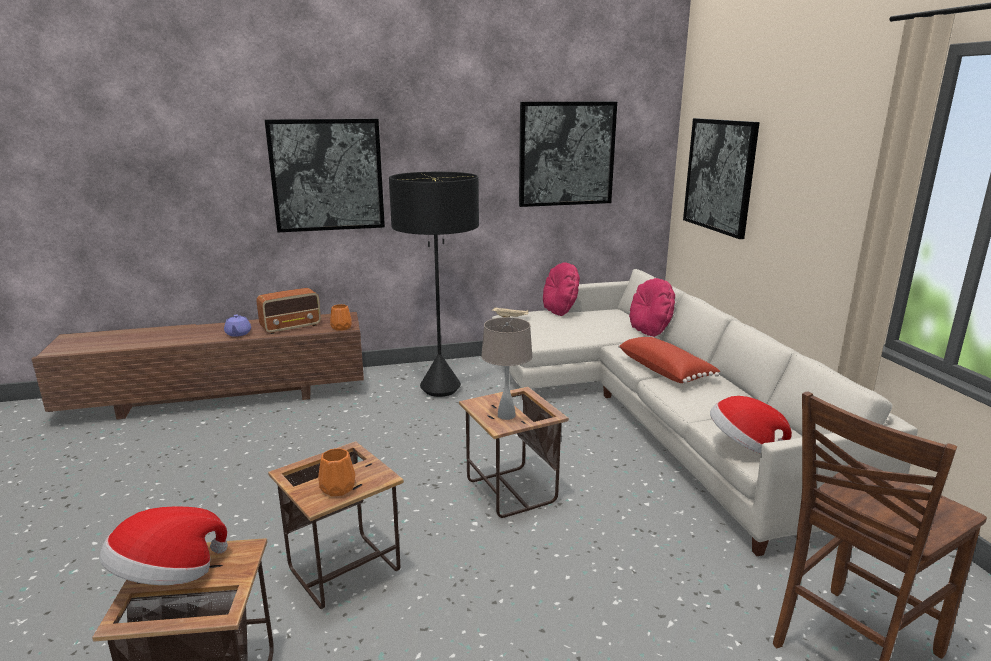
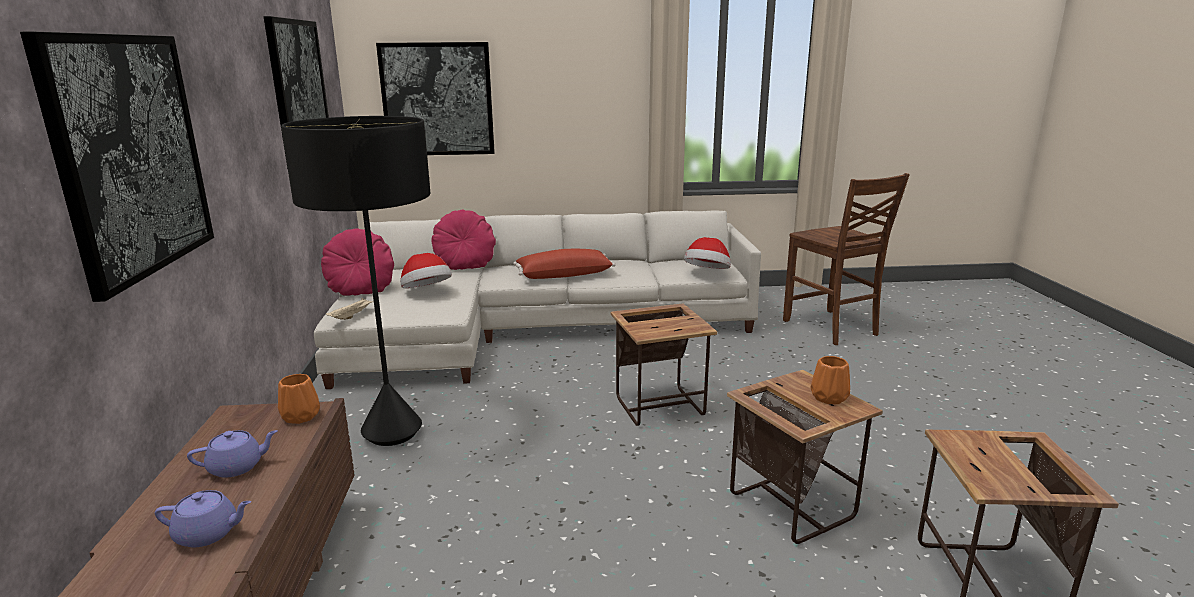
camera: 80 degrees left, 0 degrees up
(168, 576) = (1014, 474): hat -> hat (426, 292)
(291, 327) = (237, 467): radio -> purple teapot
(506, 415) = (676, 323): beige table lamp -> none

